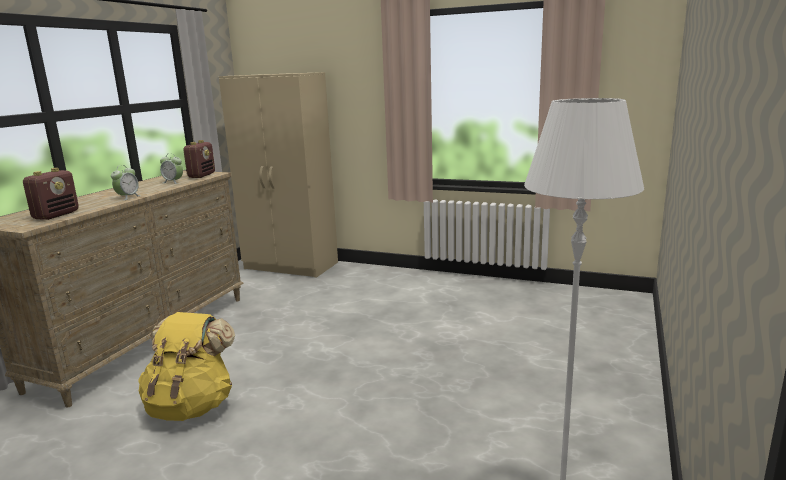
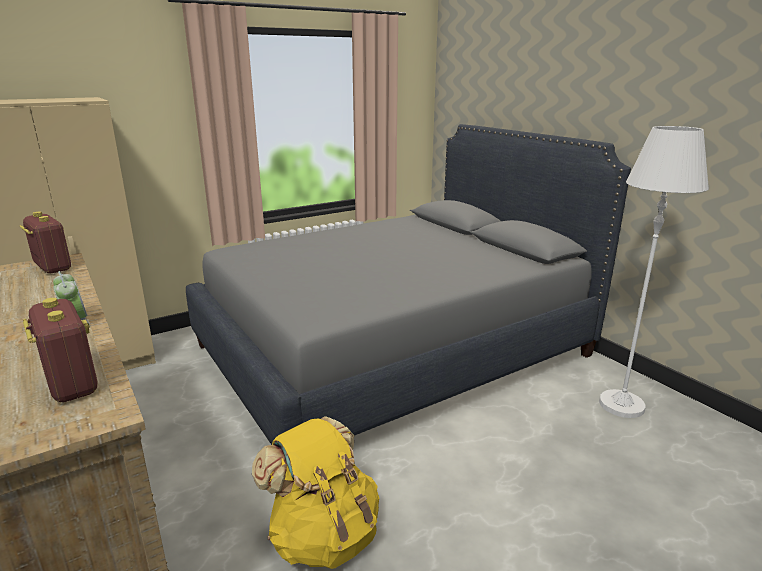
camera: 55 degrees left, 5 degrees up
(173, 182) = (47, 286): alarm clock -> none
(458, 339) = (394, 350): none -> grey bed

